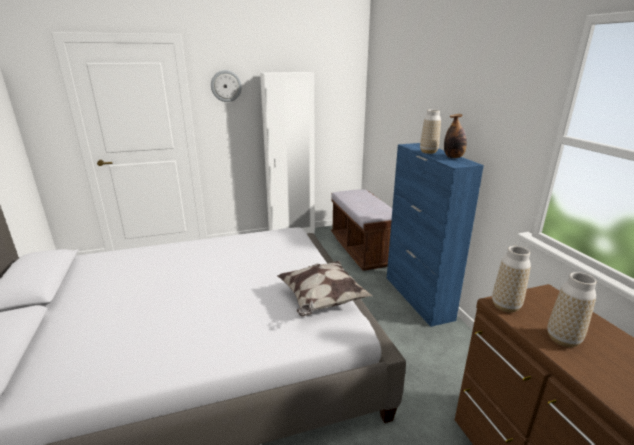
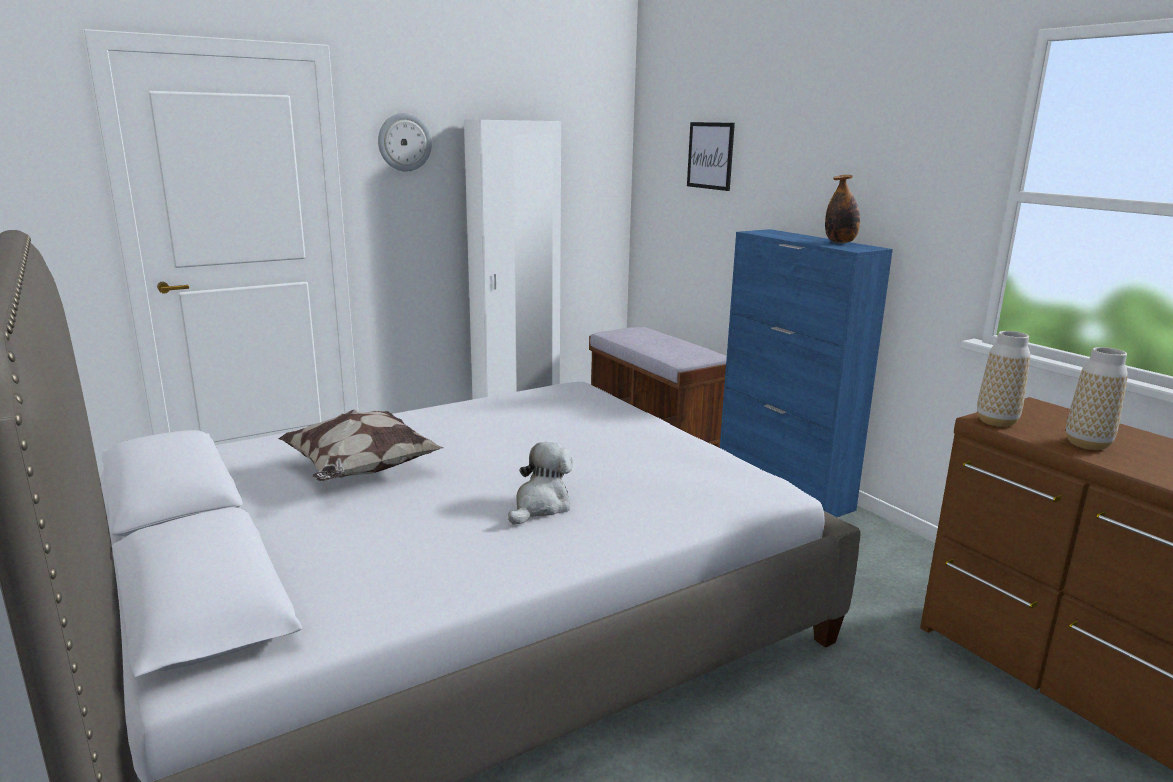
camera: 15 degrees left, 5 degrees down
(204, 321) = (541, 506): none -> plush toy
(321, 301) = (705, 464): pillow -> pillow (360, 471)
(399, 93) = (710, 155): none -> picture
(428, 152) = (796, 238): vase -> none

